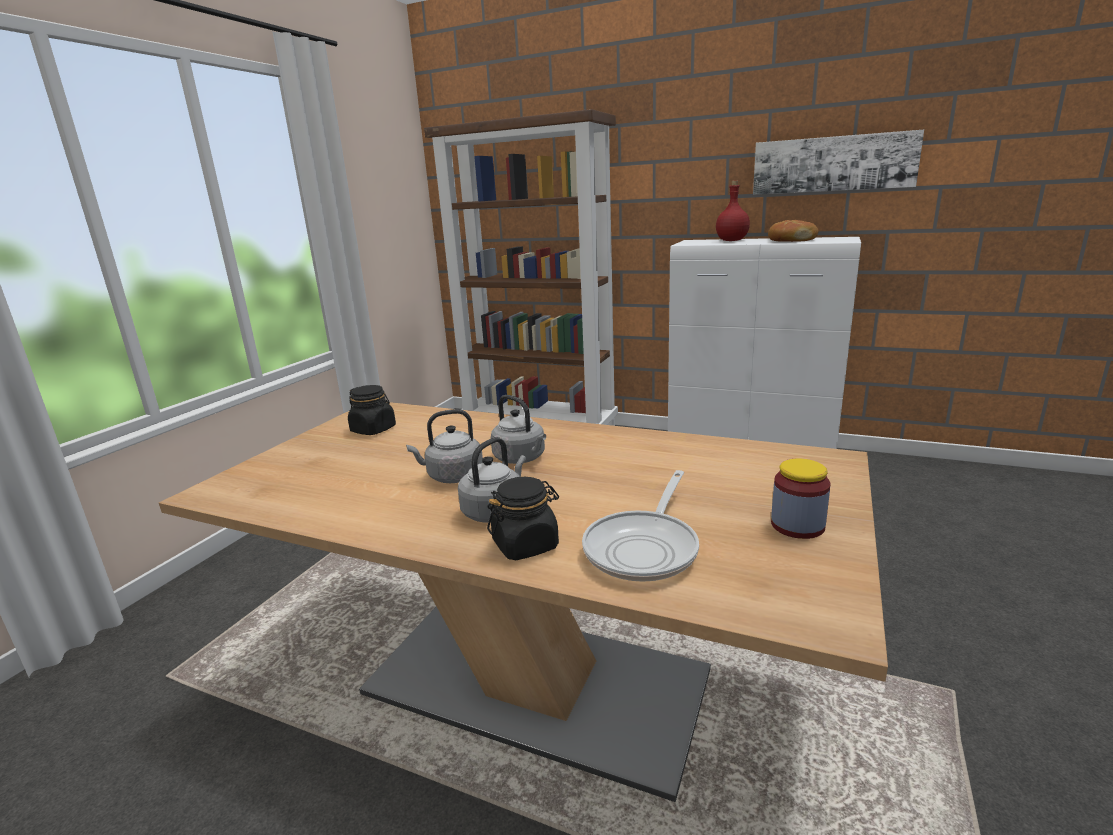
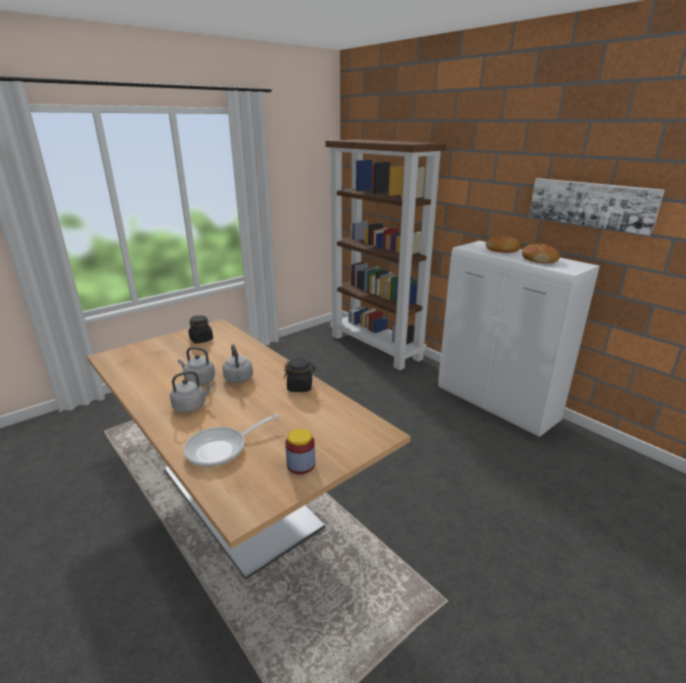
camera: 25 degrees right, 5 degrees up
(526, 545) = (180, 428): black jar -> black jar (300, 387)
(732, 240) = (502, 250): red bottle -> bread

